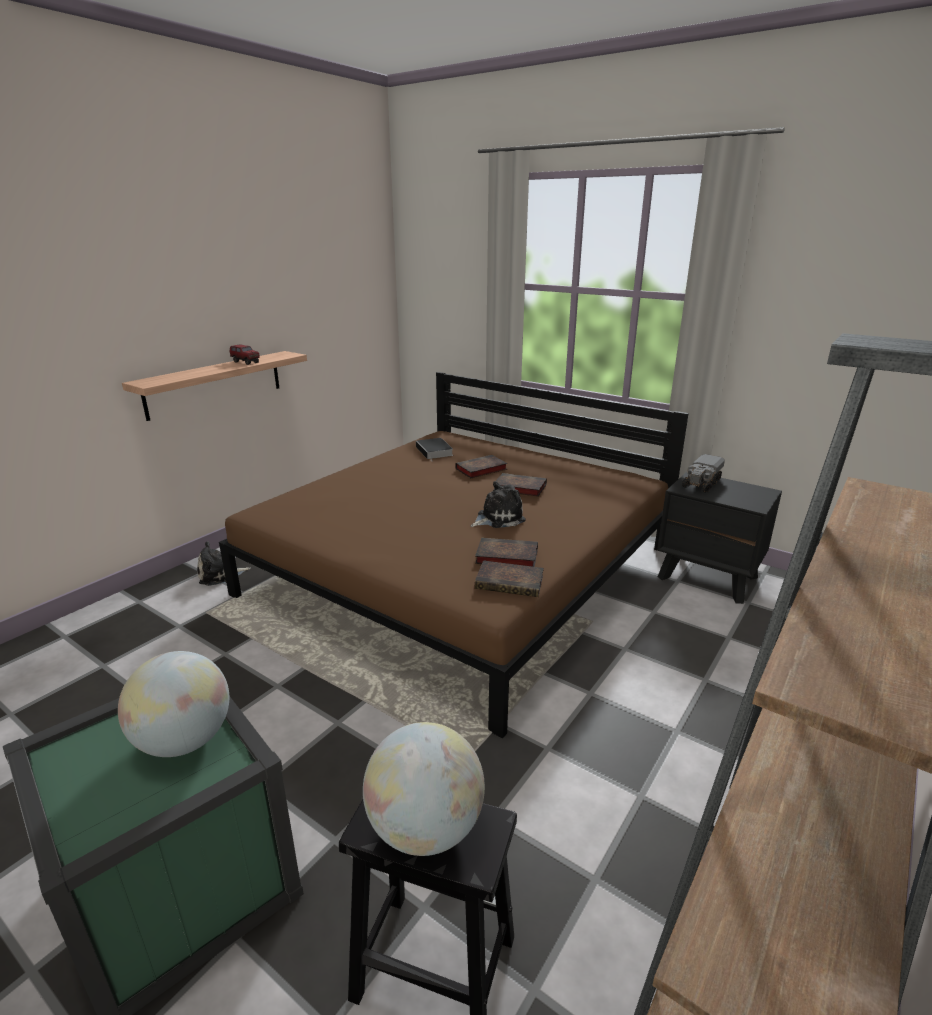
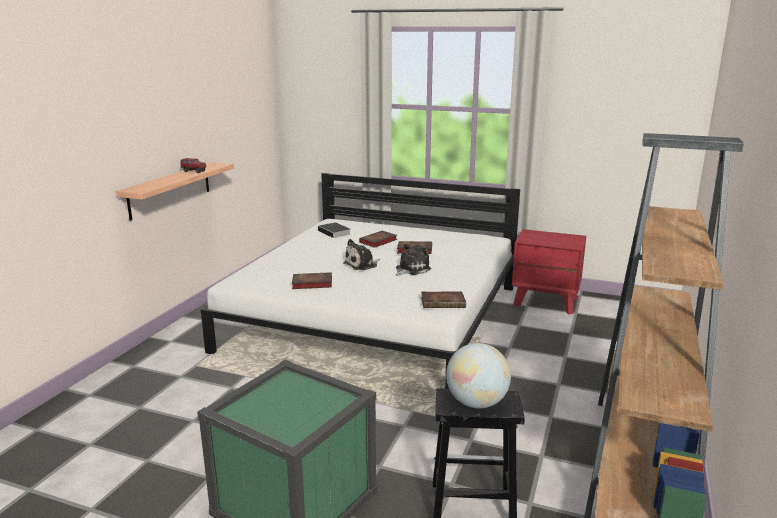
camera: 15 degrees left, 5 degrees down
(185, 740) = (308, 395): globe -> none
(220, 575) = (188, 341): plush toy -> plush toy (362, 265)
(462, 571) = (376, 317): brown bed -> white bed
(505, 557) = (430, 290): book -> book (311, 283)
(701, 483) = (535, 236): toy truck -> none
(708, 577) = (545, 301): black nightstand -> red nightstand

